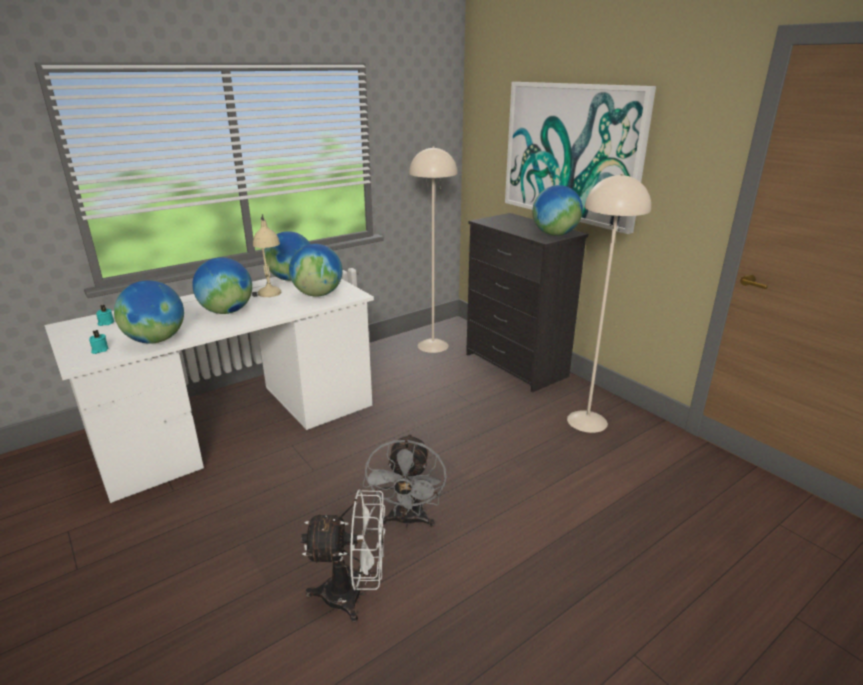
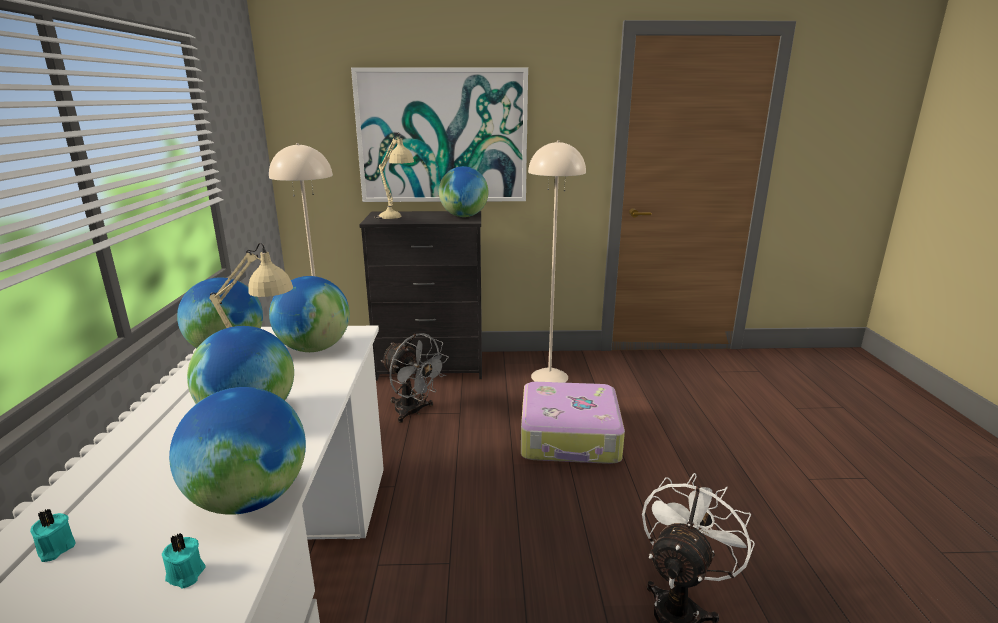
camera: 55 degrees left, 5 degrees down
(407, 521) = (596, 525): grey fan -> grey fan (414, 412)
(504, 222) = (396, 218): none -> beige table lamp
(507, 466) = (570, 436): none -> suitcase

